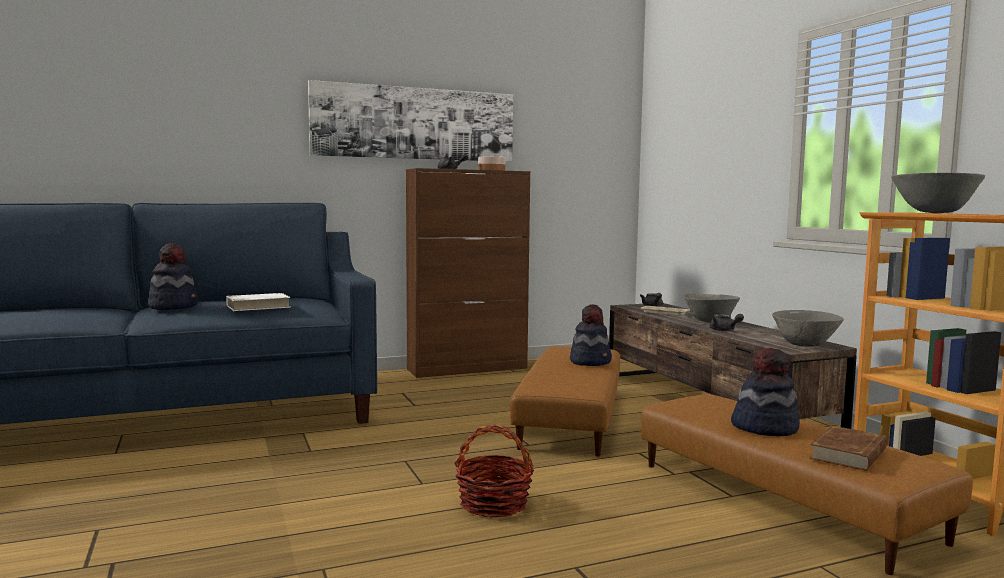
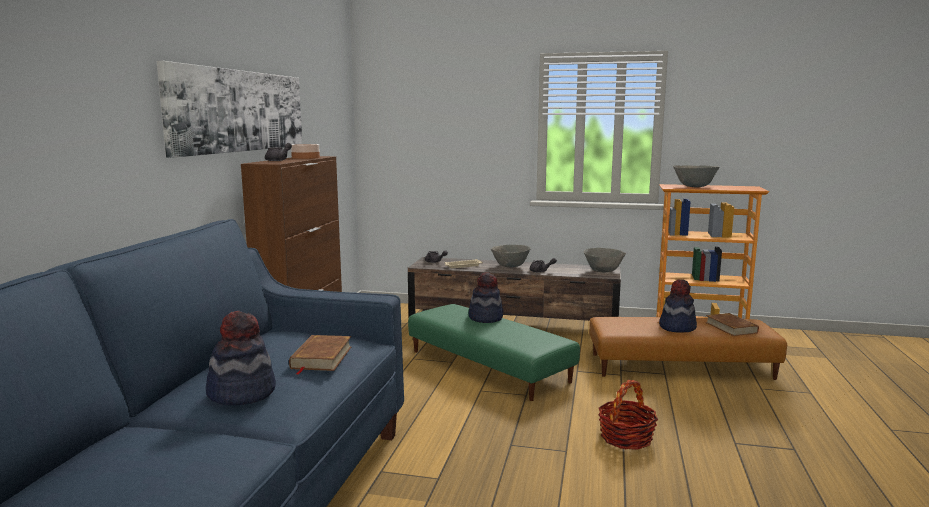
camera: 55 degrees left, 5 degrees up
(258, 306) = (321, 357): white book -> brown book
(572, 418) = (489, 366): brown ottoman -> green ottoman

